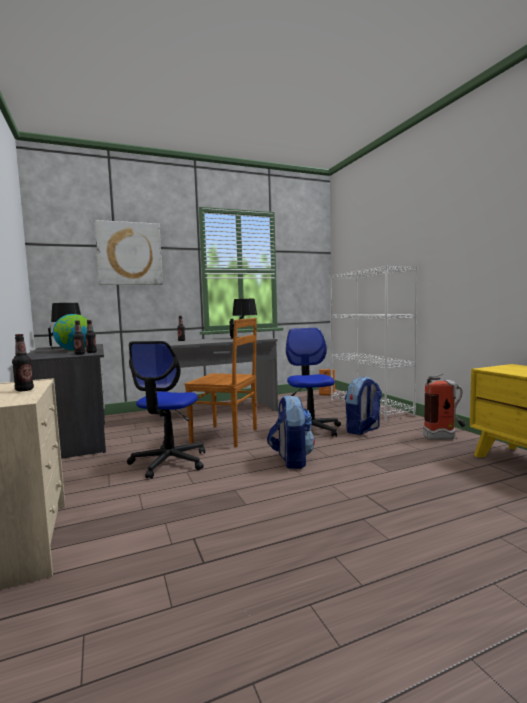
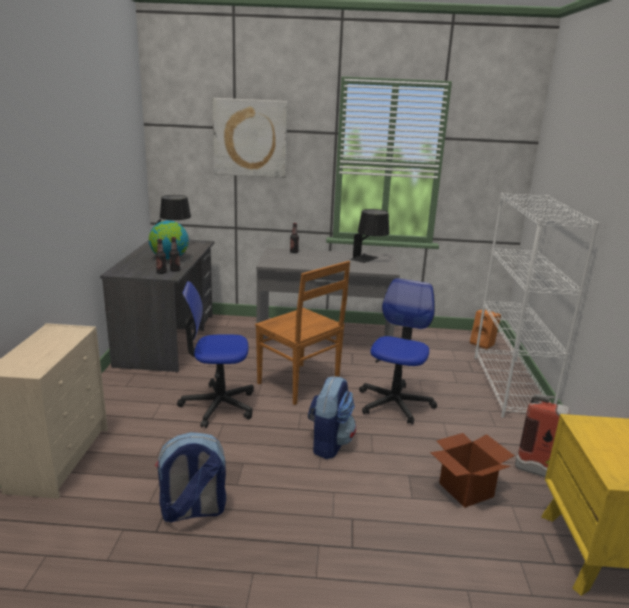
camera: 25 degrees right, 15 degrees up
(24, 390) = (56, 347): bottle -> none
(169, 462) = (218, 405): office chair -> office chair turned 45 degrees clockwise
(363, 430) = (455, 425): backpack -> backpack (192, 511)
(416, 457) = (466, 490): none -> cardboard box

